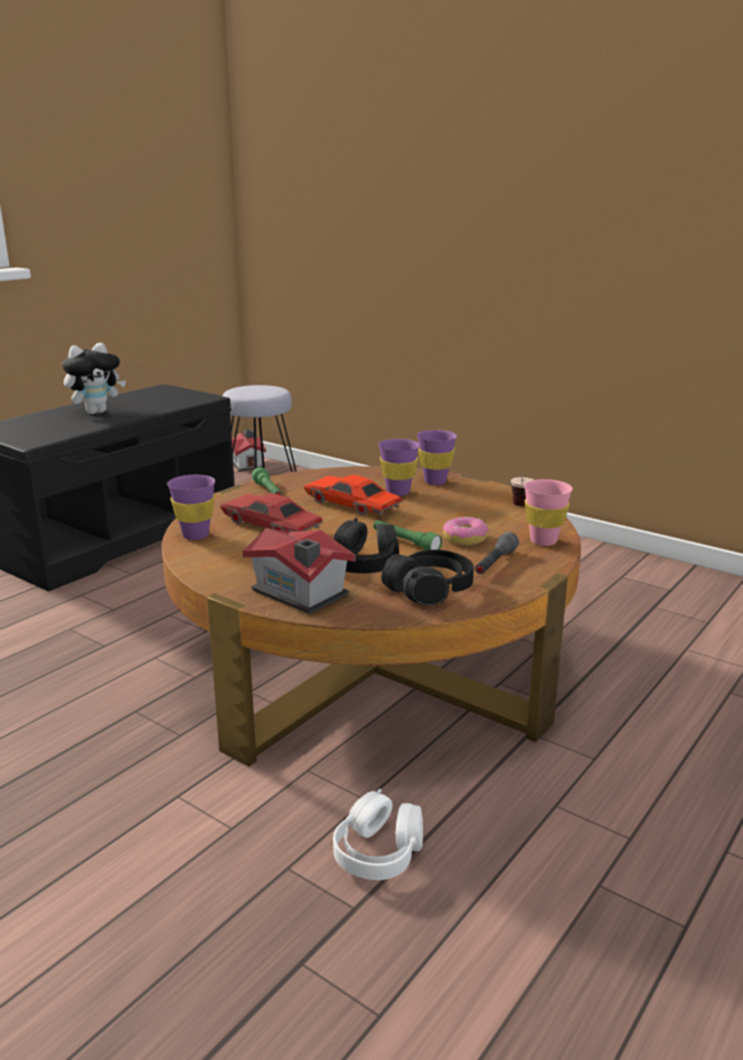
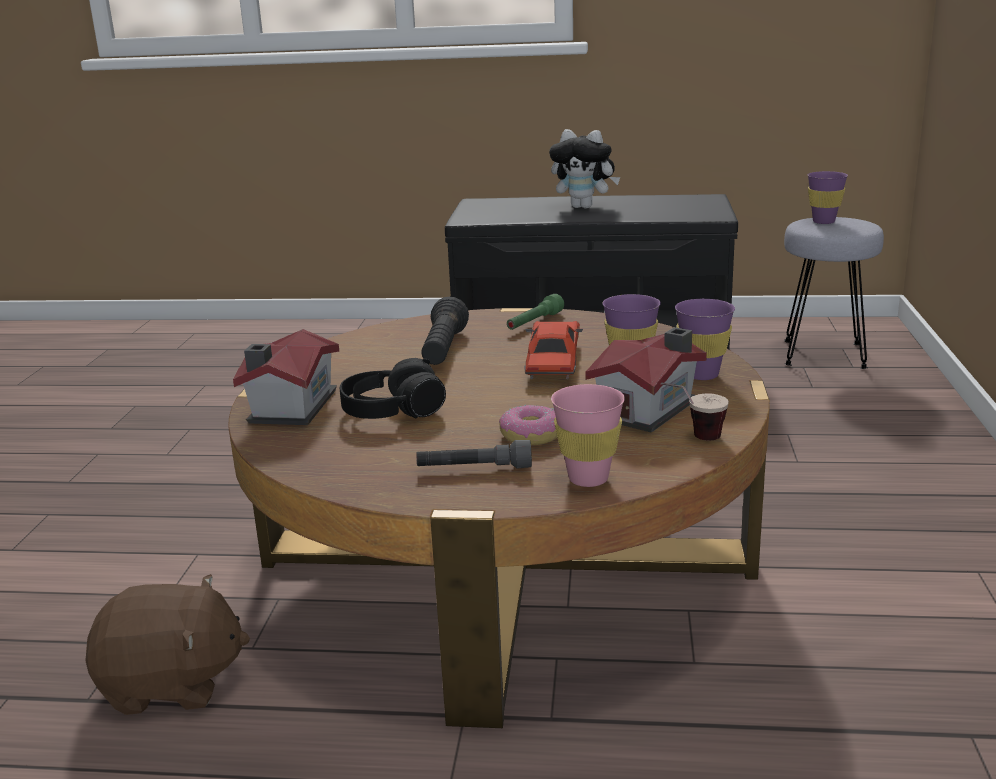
camera: 60 degrees right, 0 degrees up
(195, 535) = (381, 334): purple cup -> purple cup (823, 222)
(247, 464) = (867, 327): toy house -> toy house (650, 409)
(271, 526) = (444, 350): red toy car -> black flashlight
(378, 852) = (172, 684): white headphones -> brown plush toy
(405, 543) = (477, 412): green flashlight -> none
(429, 590) = (358, 456): black headphones -> none

